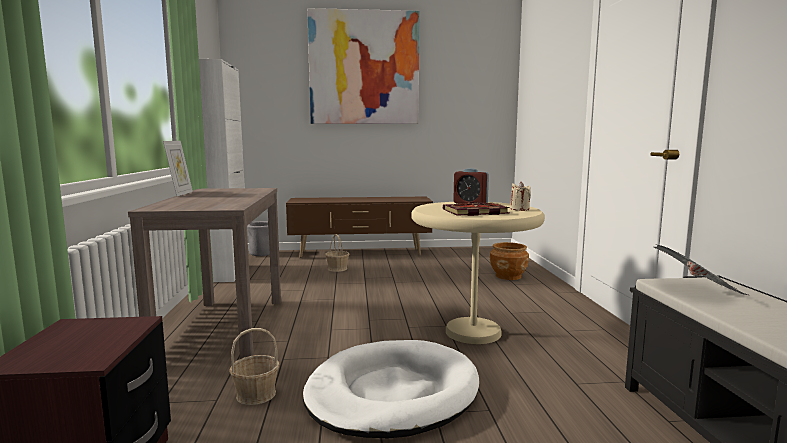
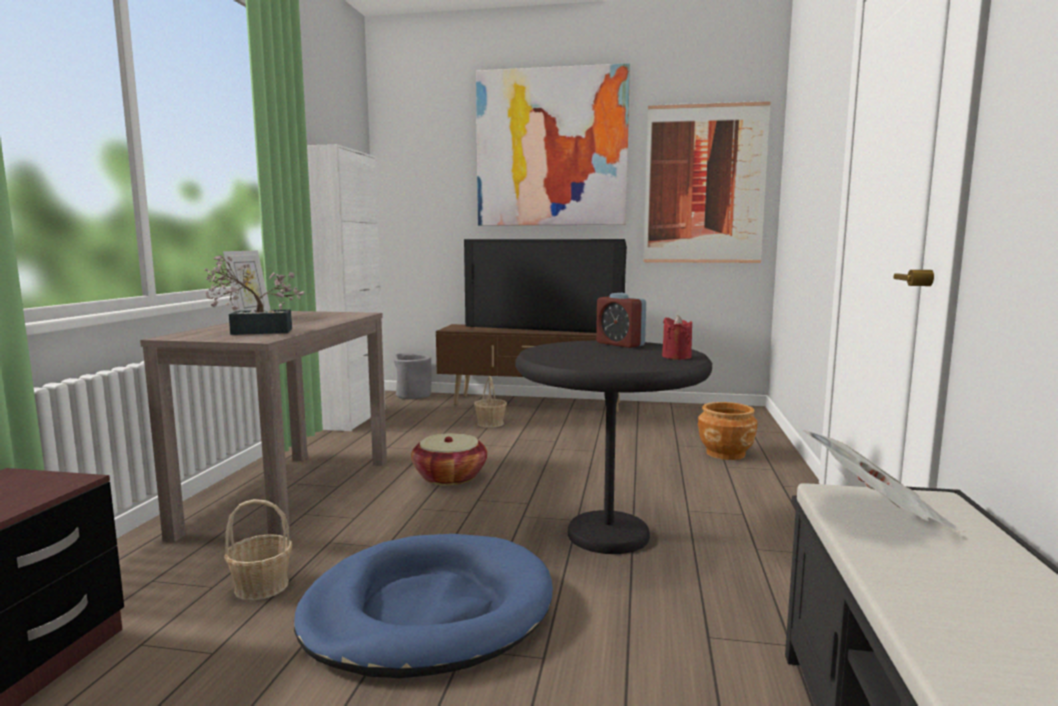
camera: 15 degrees right, 0 degrees up
(210, 203) = (254, 331): none -> potted plant
(336, 306) = (450, 477): none -> basket
(364, 198) = (544, 328): none -> television
(392, 393) = (428, 611): white dog bed -> blue dog bed
(470, 96) = (704, 184): none -> picture
(473, 332) = (608, 535): beige side table -> black side table
(474, 212) = (598, 359): book -> none
(519, 209) = (676, 357): beige candle -> red candle

